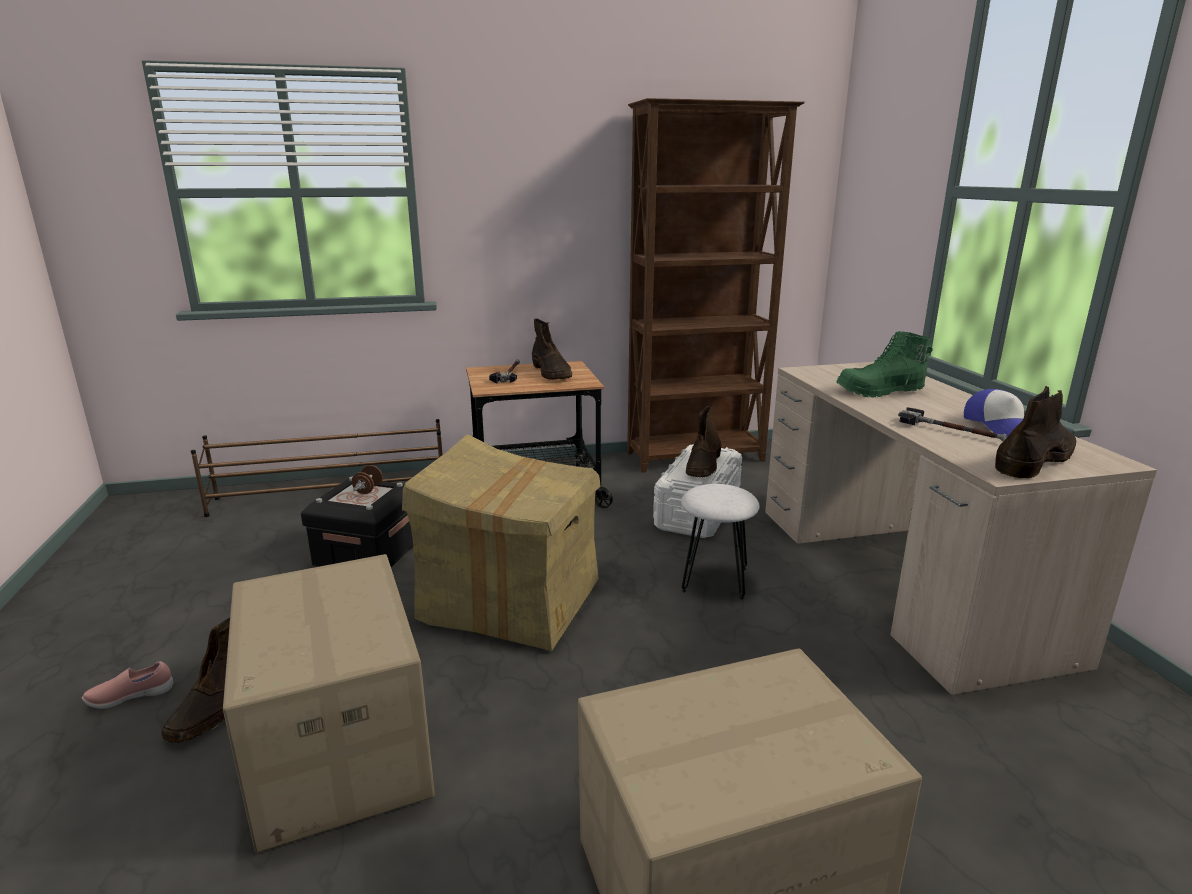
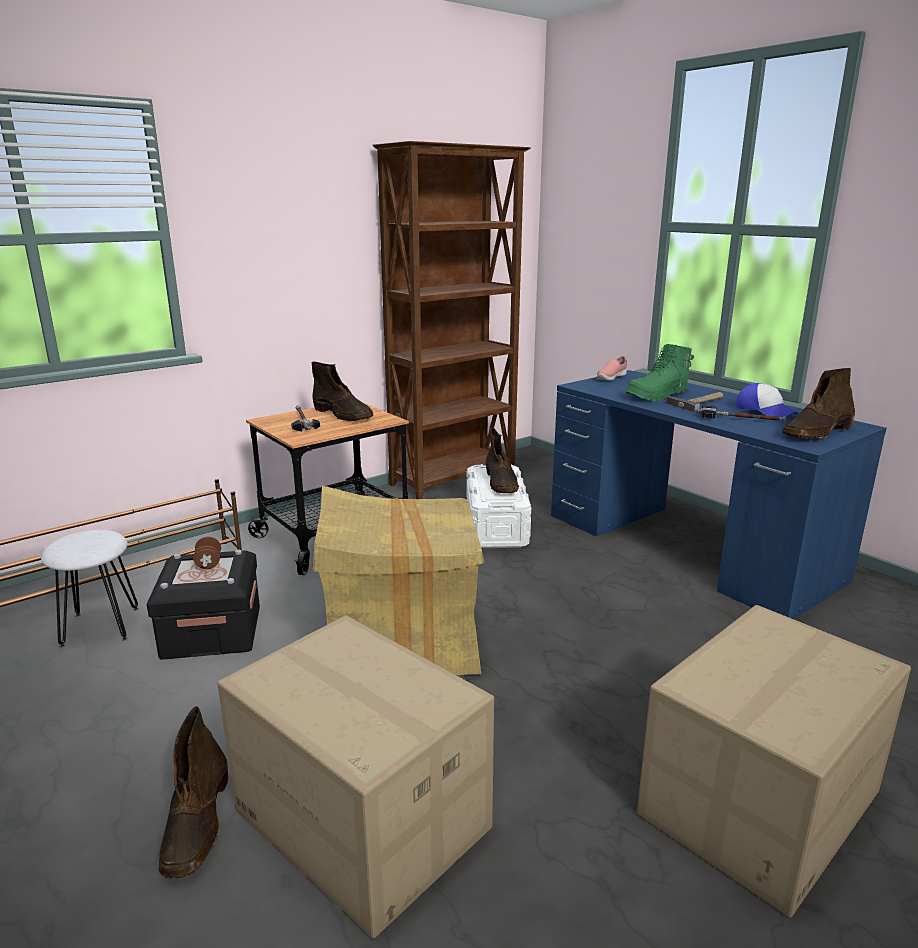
camera: 25 degrees left, 0 degrees up
(131, 697) = (72, 853): pink shoe -> pink shoe (610, 378)
(714, 579) = (558, 580): white stool -> white stool (99, 626)
(899, 577) = (687, 546): beige desk -> blue desk
(921, 405) = (698, 402): none -> hammer
(1035, 460) = (817, 432): brown boot -> brown boot turned 150 degrees counterclockwise

